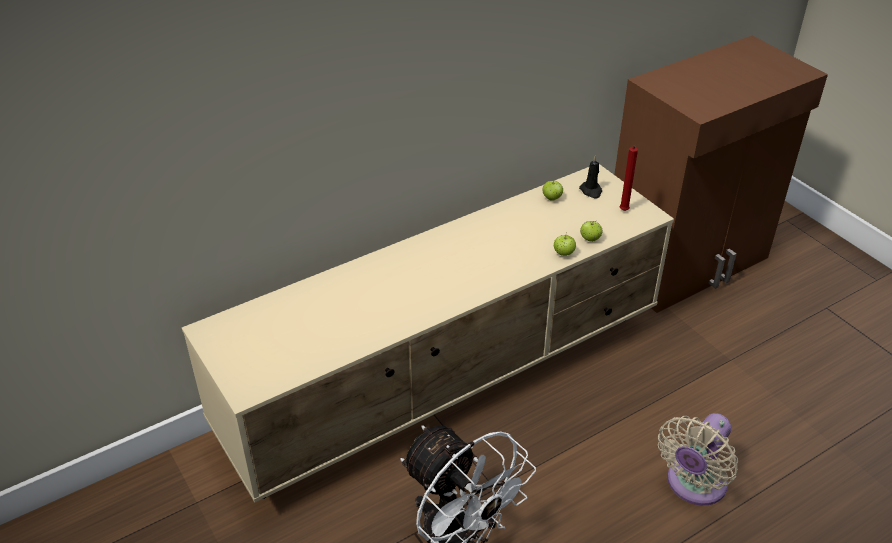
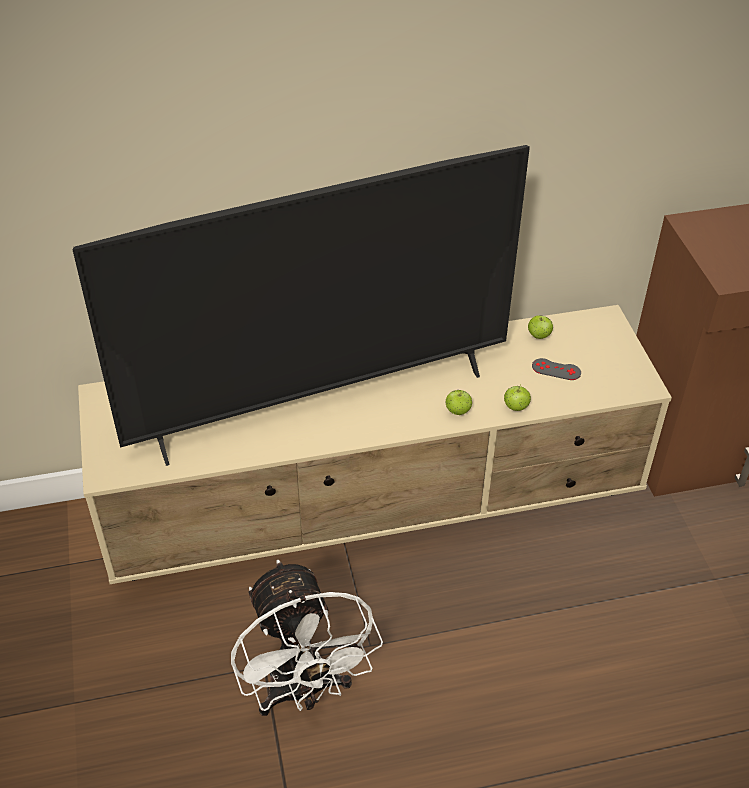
camera: 20 degrees right, 5 degrees up
(406, 289) = (321, 403): none -> television
(578, 219) = (556, 369): none -> grey game controller
(590, 239) = (556, 397): apple -> apple (458, 411)
(591, 191) = (590, 338): black candle -> none
(623, 211) = (614, 373): red candle -> none
(693, 485) = (592, 713): beige fan -> none

